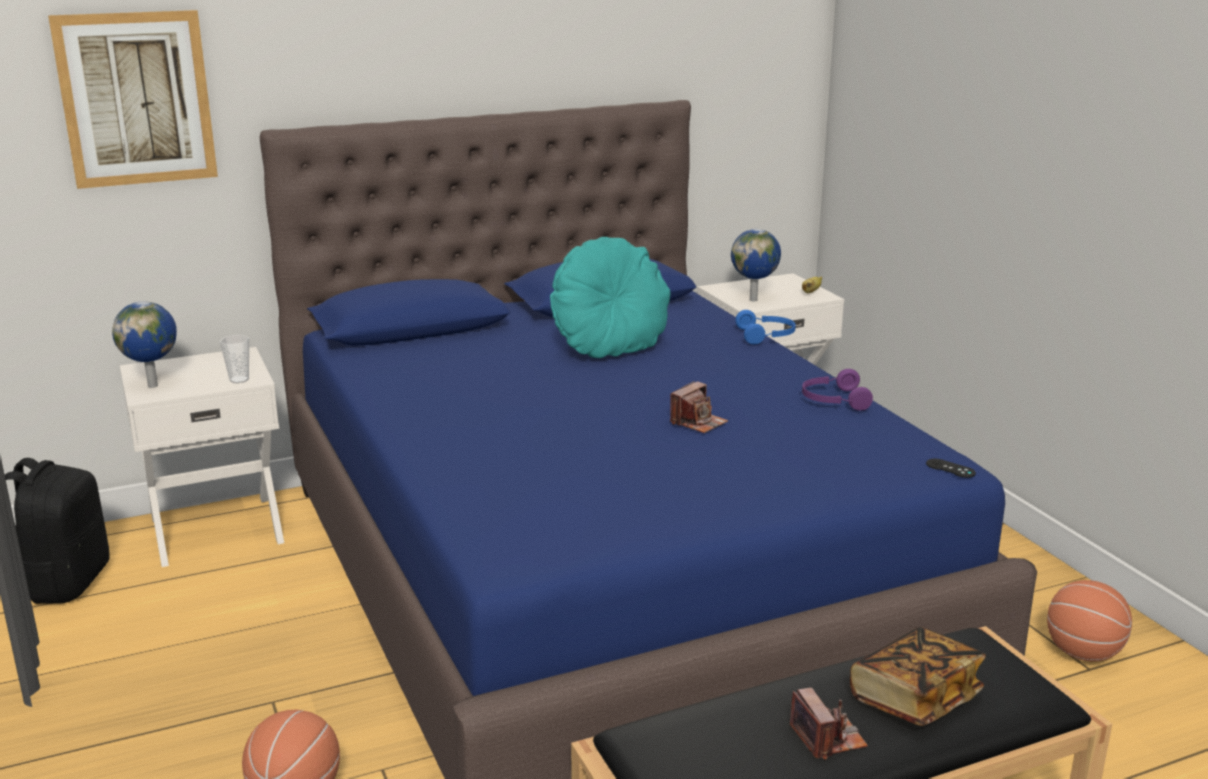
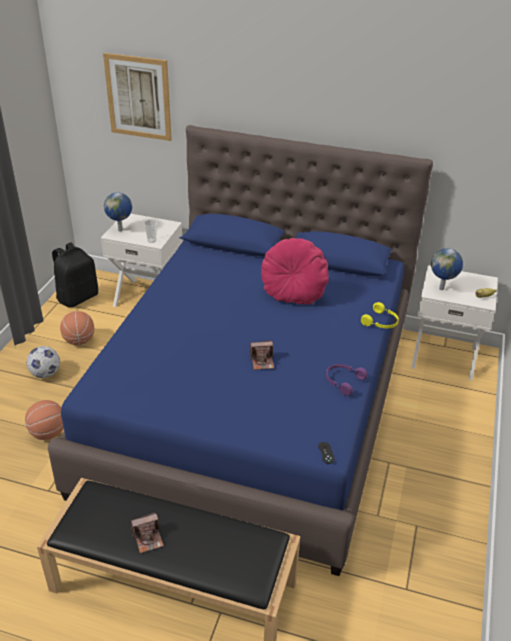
camera: 40 degrees right, 15 degrees up
(156, 716) = (45, 374): none -> football
(610, 351) = (293, 297): turquoise pillow -> pink pillow
(766, 336) = (381, 322): blue headphones -> yellow headphones
(828, 738) = (148, 539): camera -> camera turned 45 degrees clockwise
(914, 698) = (204, 547): book -> none
(1082, 653) = (416, 579): basketball -> basketball (79, 340)

